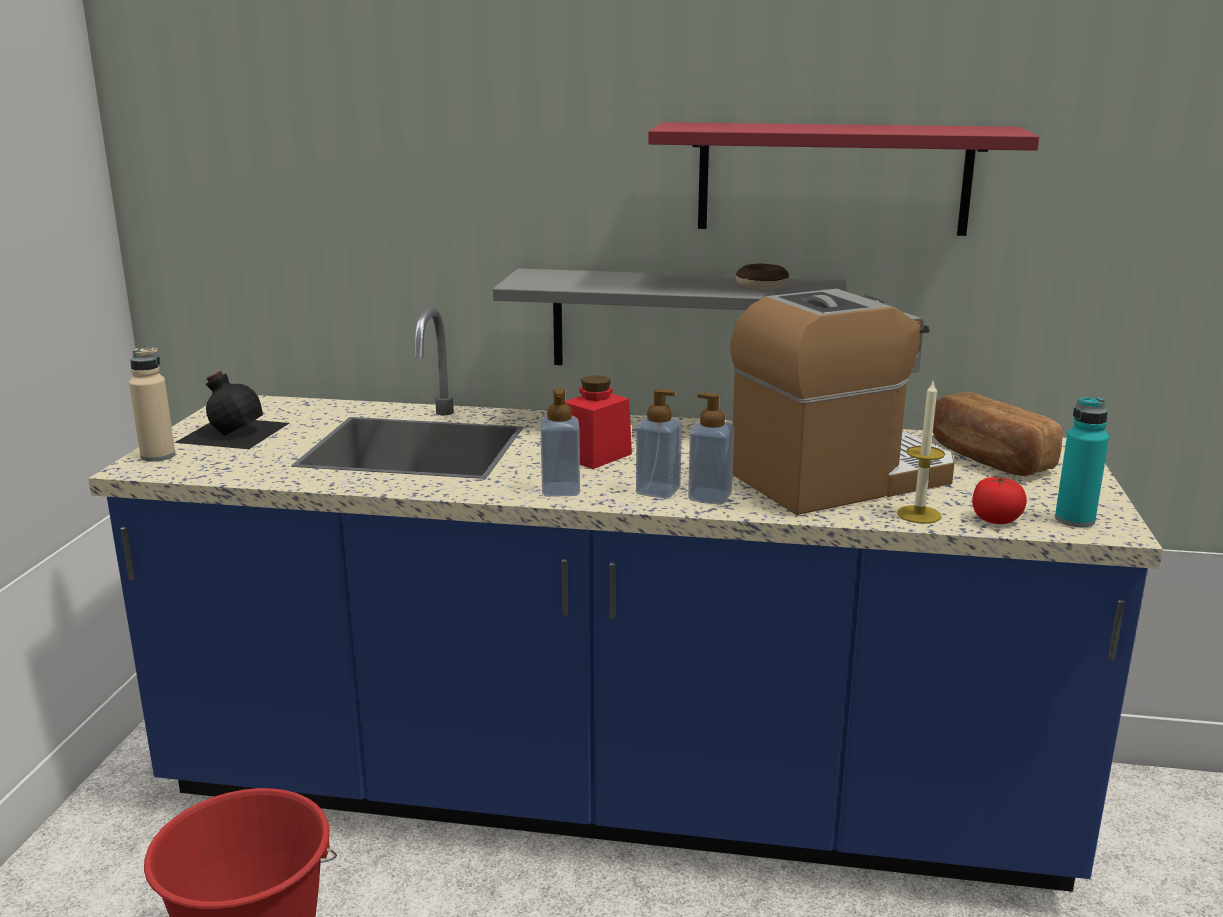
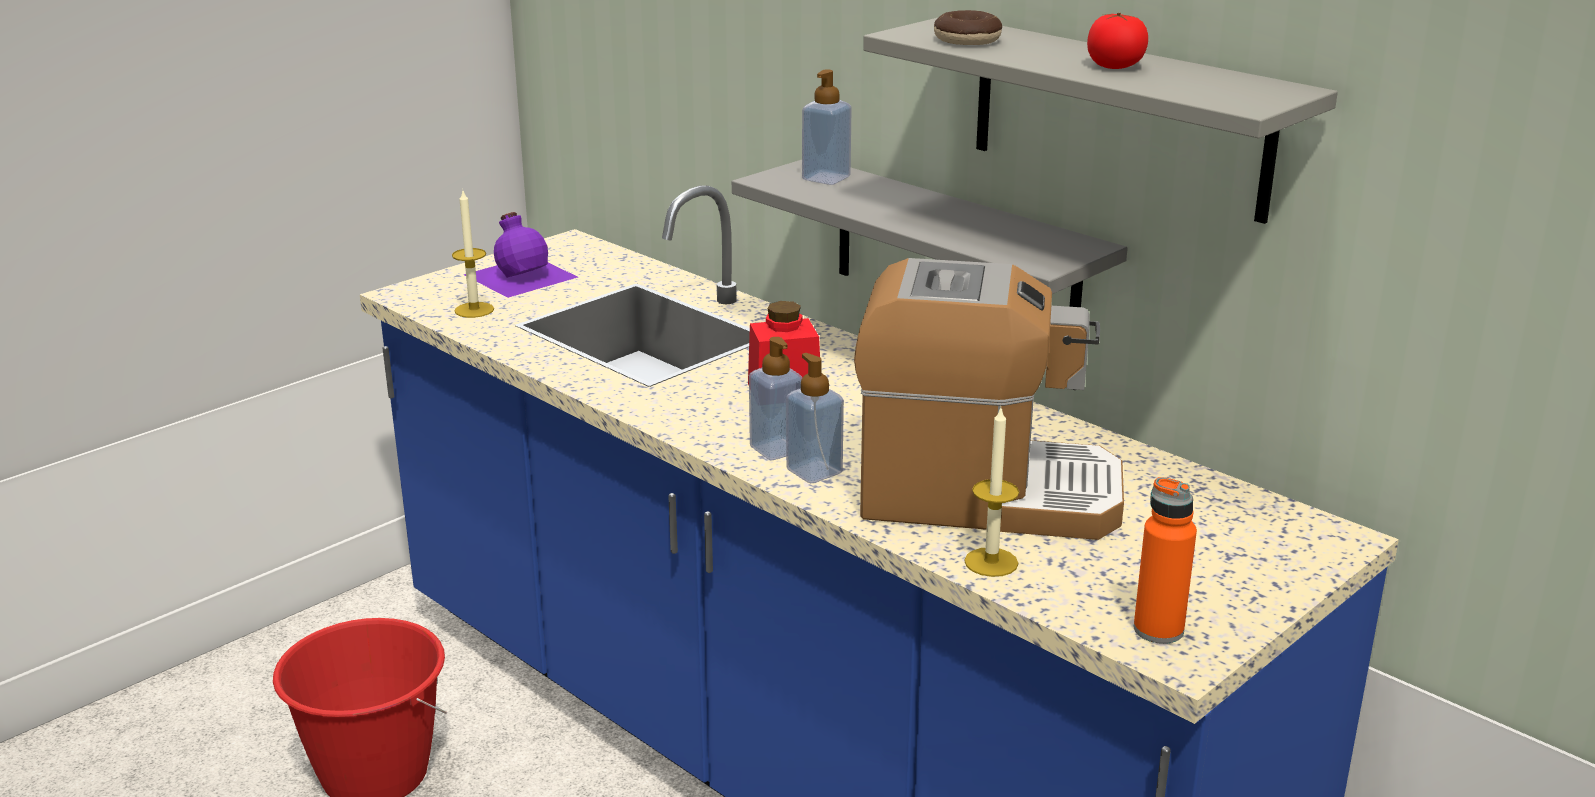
camera: 35 degrees right, 5 degrees up
(158, 456) = (433, 285): beige bottle -> none
(232, 432) = (521, 275): black bottle -> purple bottle
(232, 464) = (474, 310): none -> candle
(560, 490) = (691, 420): soap dispenser -> soap dispenser (826, 178)
(761, 286) = (1002, 236): donut -> donut (967, 40)
(833, 178) = (1119, 117): red shelf -> grey shelf
(987, 458) = (1204, 523): bread -> none
(995, 519) = (1065, 597): tomato -> tomato (1115, 66)
(1074, 520) = (1158, 630): turquoise bottle -> orange bottle

